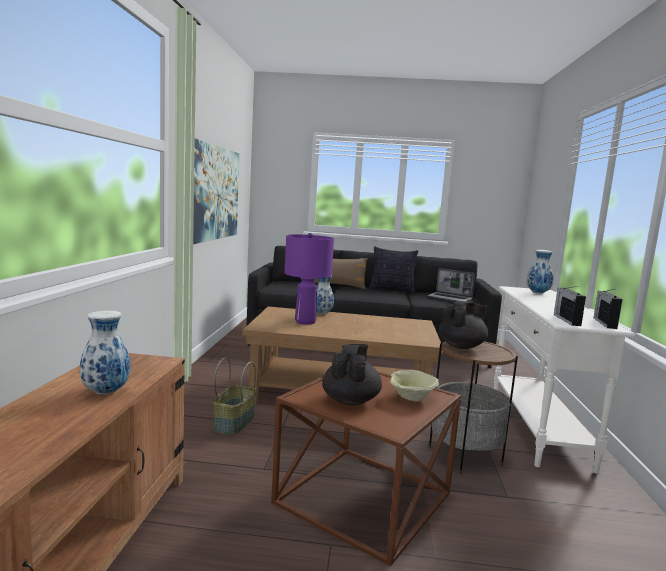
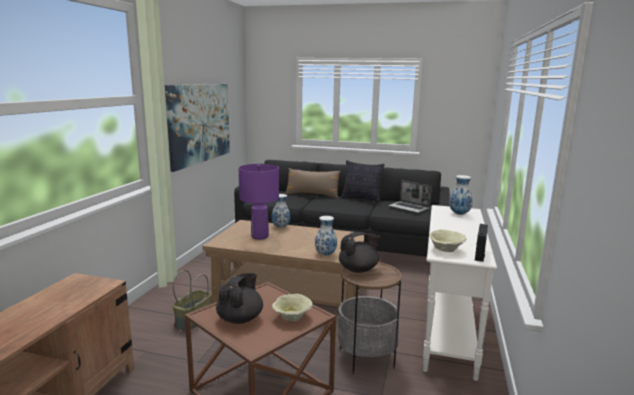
camera: 10 degrees right, 5 degrees up
(106, 392) = (50, 313): vase -> vase (326, 255)
(566, 320) = (446, 250): radio -> beige bowl

